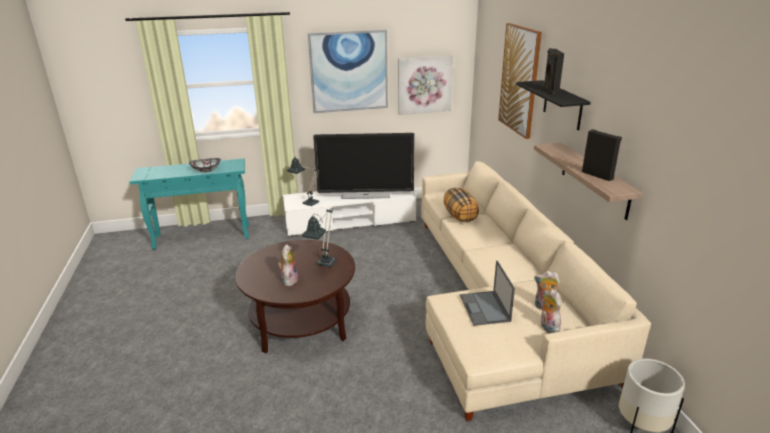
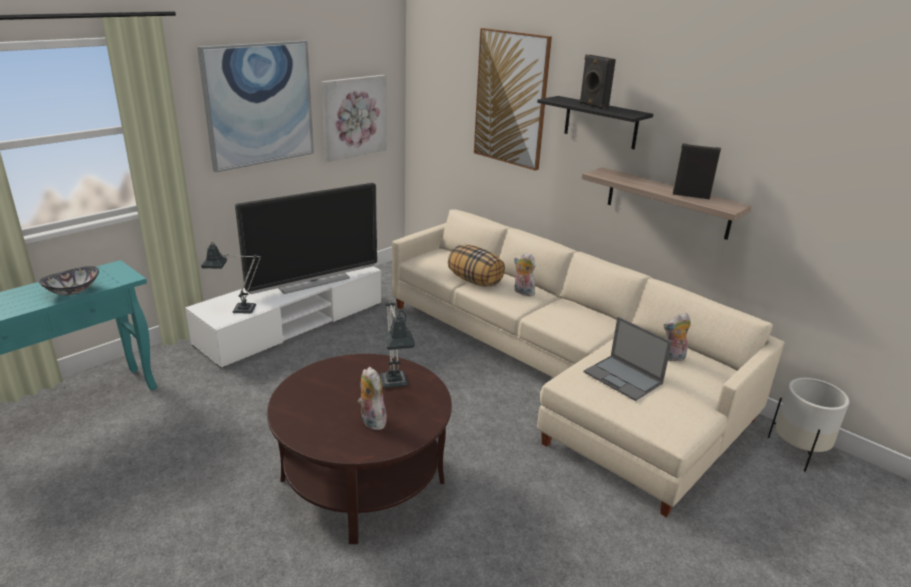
camera: 35 degrees left, 0 degrees up
(547, 327) = (696, 378): plush toy -> plush toy (522, 292)

